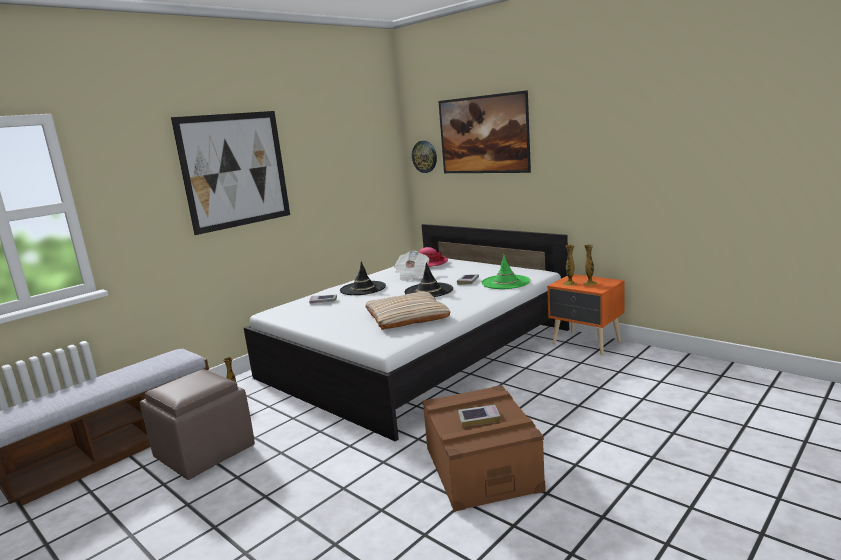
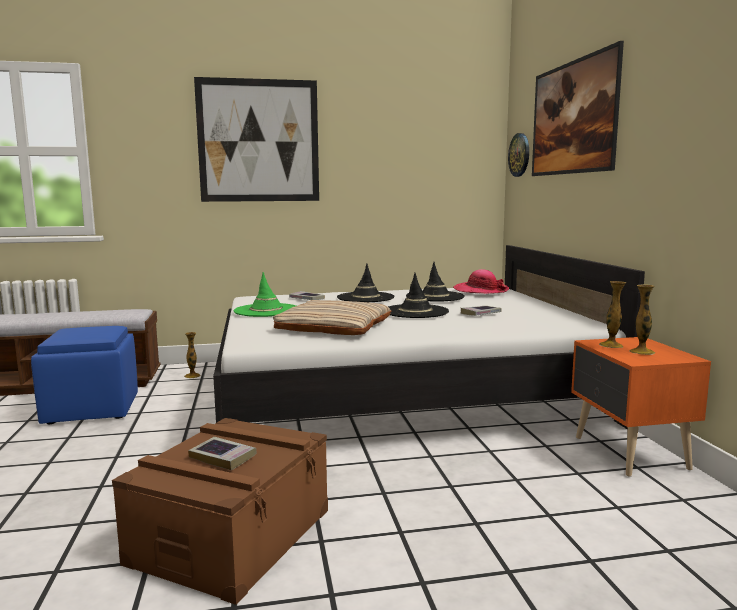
camera: 35 degrees right, 5 degrees down
(204, 453) = (91, 409): brown ottoman -> blue ottoman
(412, 275) = (435, 297): newspaper -> black hat
(505, 282) = (521, 323): green hat -> green hat (266, 311)

